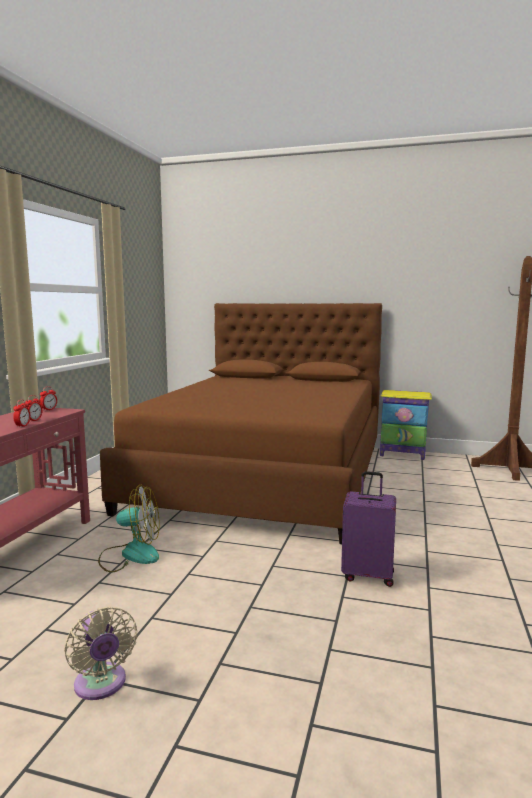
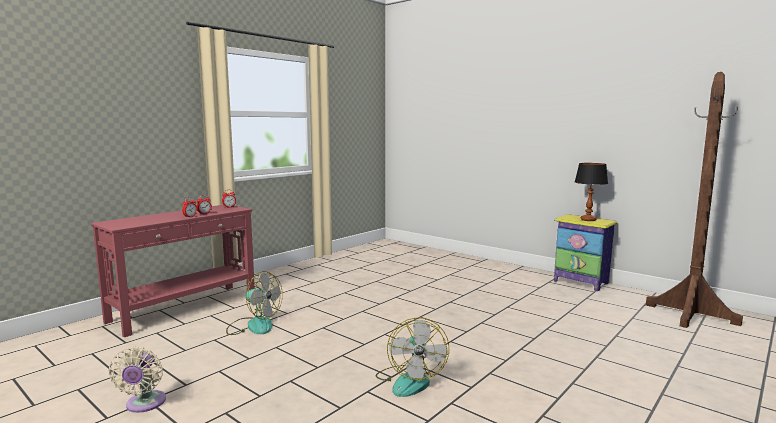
camera: 25 degrees right, 0 degrees up
(265, 476) = (422, 283): brown bed -> none
(368, 575) = (410, 380): purple suitcase -> fan
(409, 393) = (588, 220): none -> table lamp

